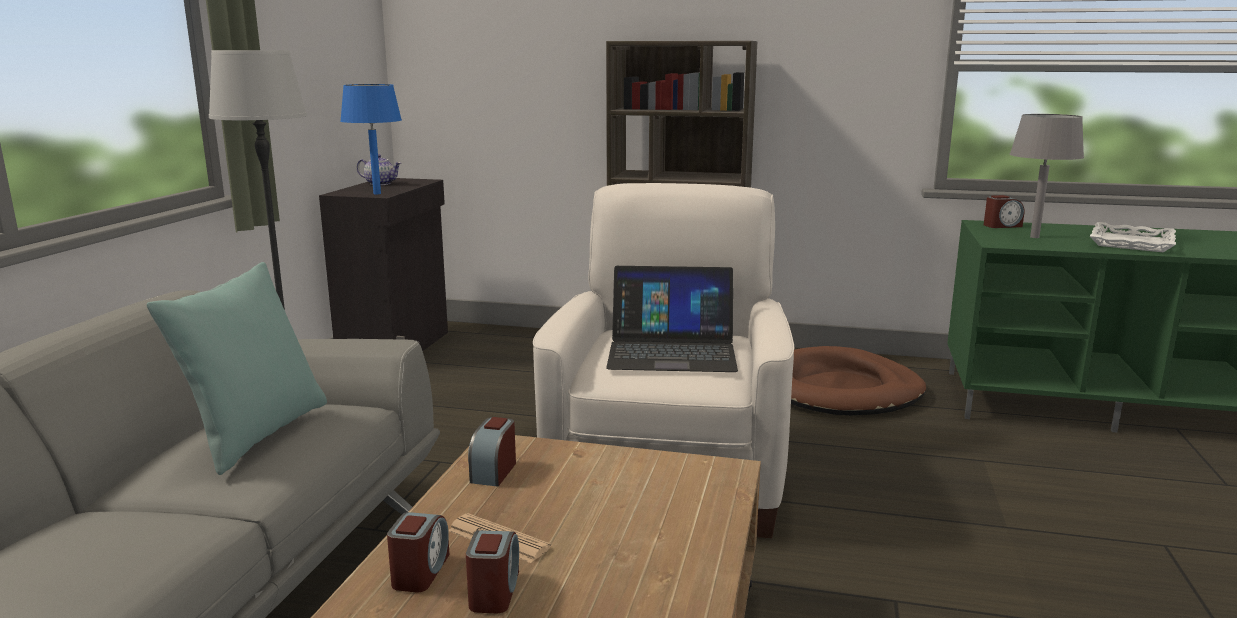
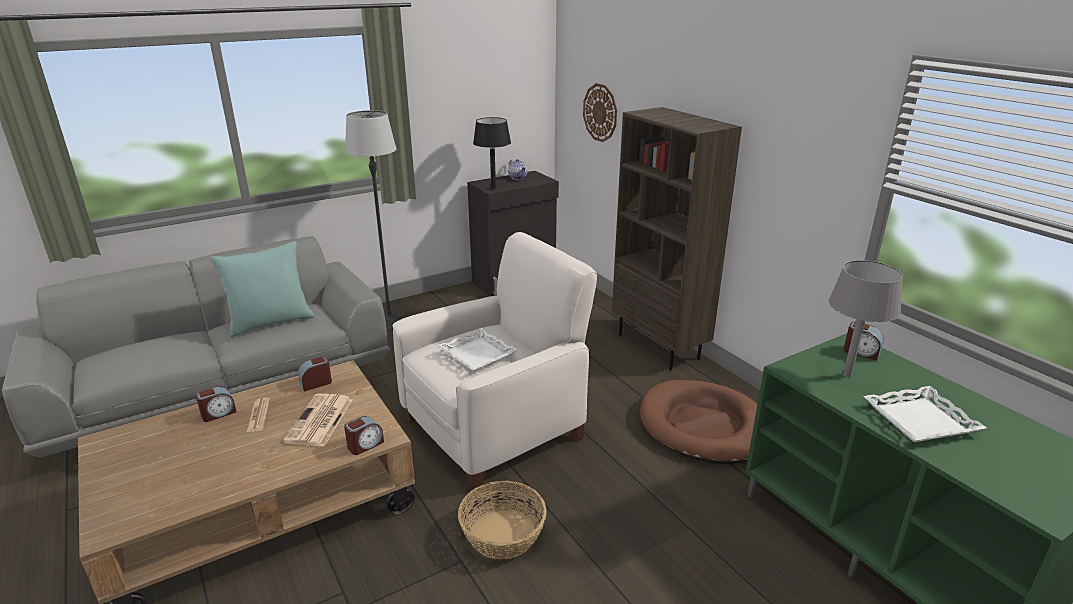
camera: 45 degrees right, 10 degrees up
(377, 193) = (493, 188): blue table lamp -> black table lamp
(494, 591) = (218, 436): alarm clock -> alarm clock (365, 445)
(495, 72) = (600, 112): none -> wall clock
(606, 500) = (319, 421): none -> newspaper
(672, 350) = (478, 354): laptop -> white tray
(877, 554) = (502, 534): none -> basket

